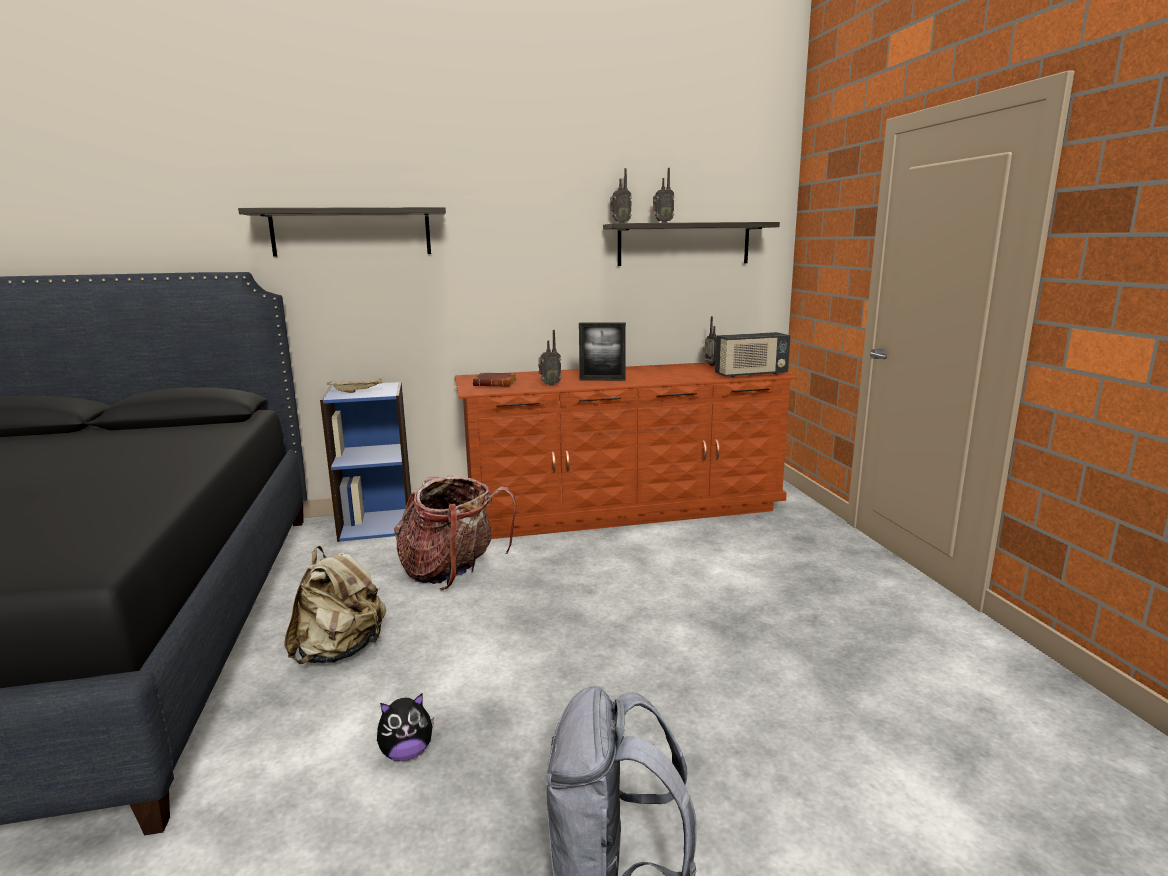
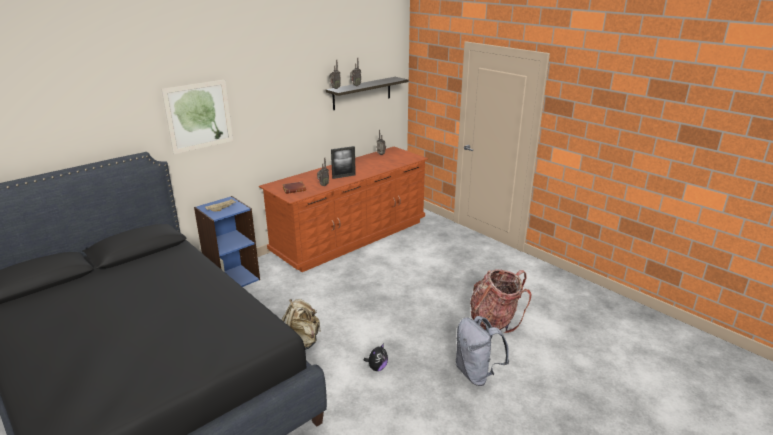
camera: 30 degrees left, 10 degrees up
(351, 232) = (199, 116): shelf -> picture
(452, 572) = (307, 293): backpack -> backpack (494, 321)
(751, 374) = (407, 160): radio -> none

